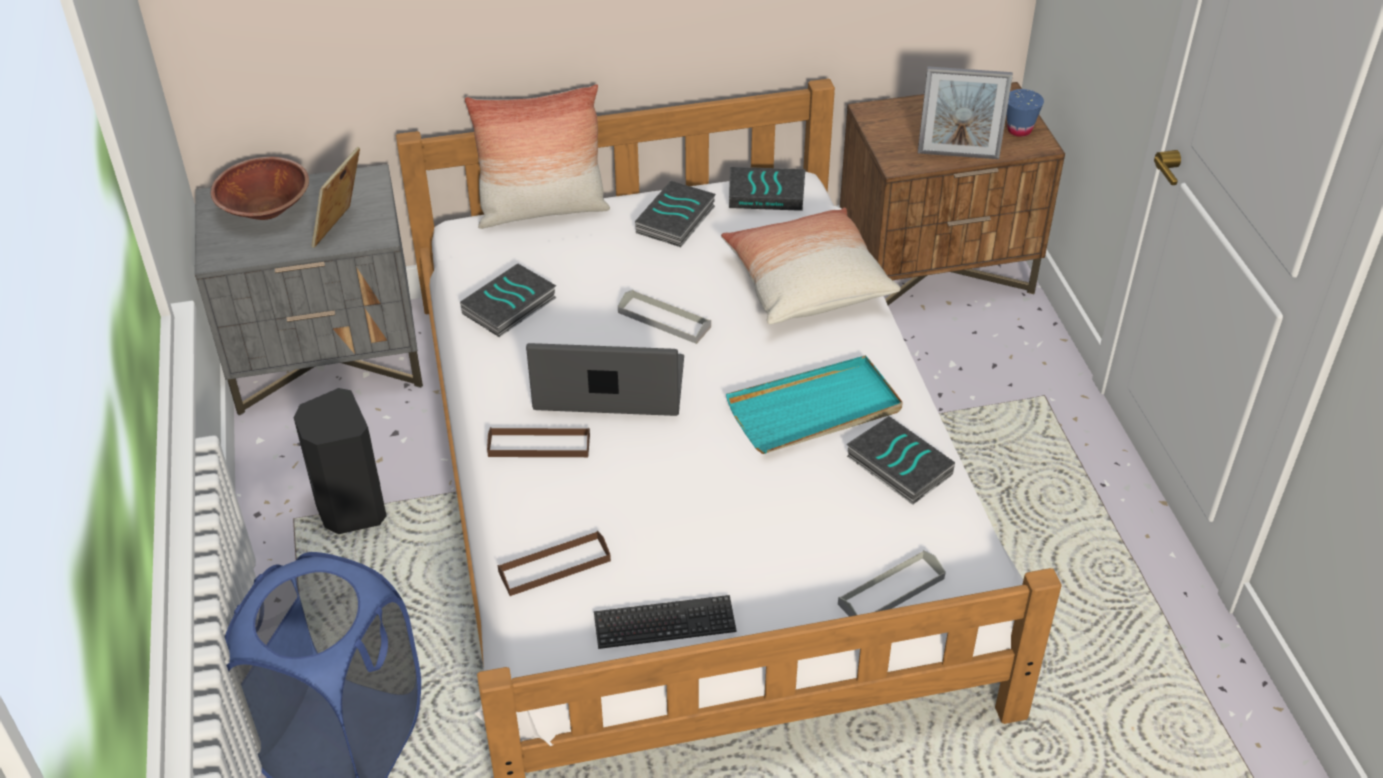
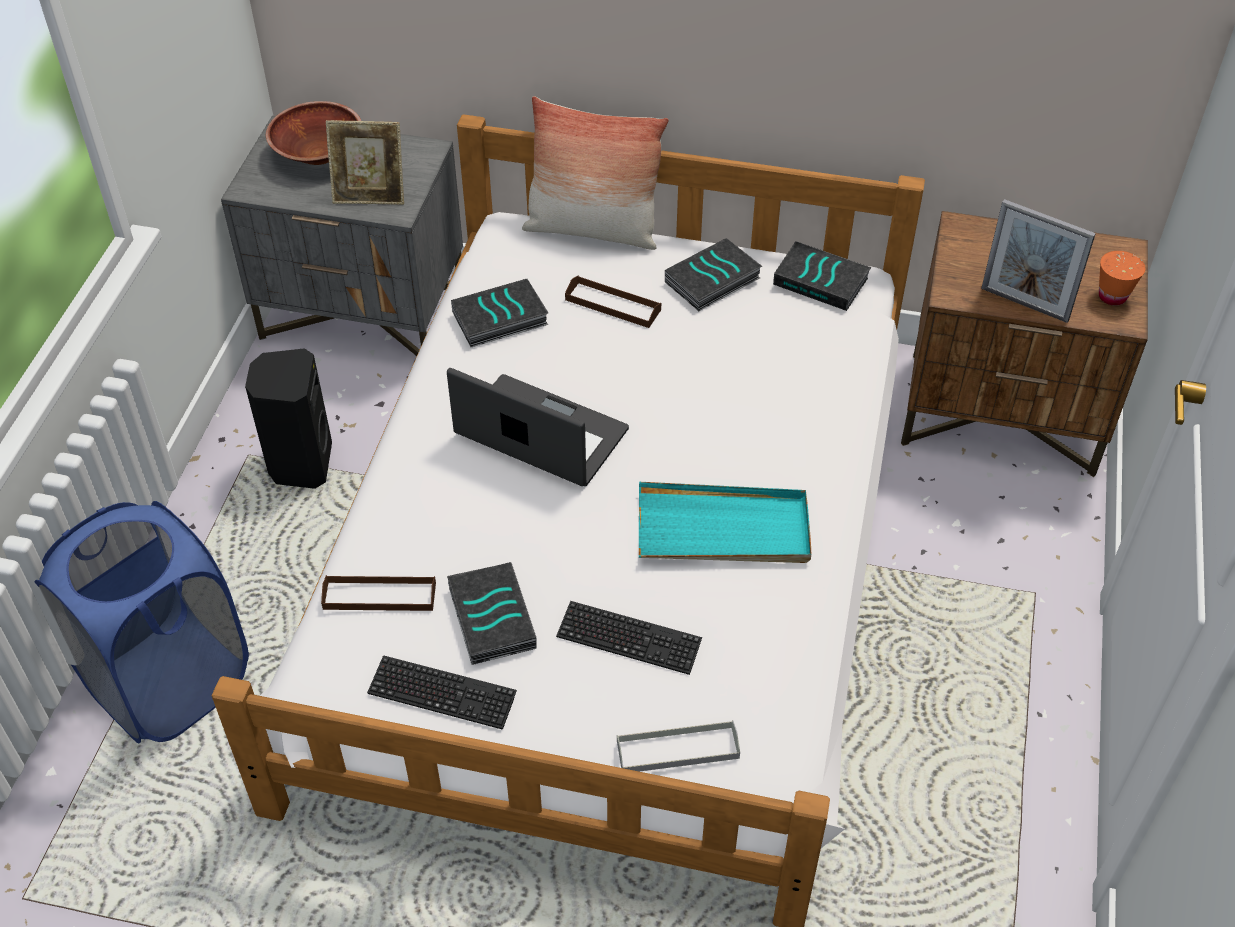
camera: 25 degrees right, 5 degrees up
(342, 230) = (370, 195): picture frame -> picture frame turned 135 degrees counterclockwise
(539, 445) = (440, 470): brown tray -> brown tray (613, 305)
(664, 320) = (635, 382): grey tray -> none
(795, 522) = (629, 639): none -> keyboard
(806, 284) = (800, 391): pillow -> none
(897, 466) = (768, 620): book -> book (489, 617)
(1019, 130) = (1112, 296): blue cup -> orange cup

